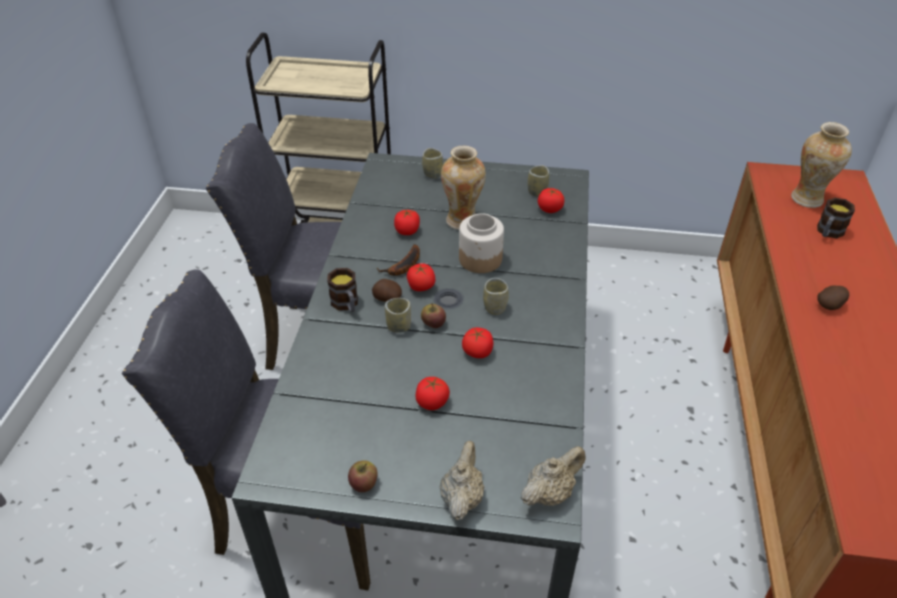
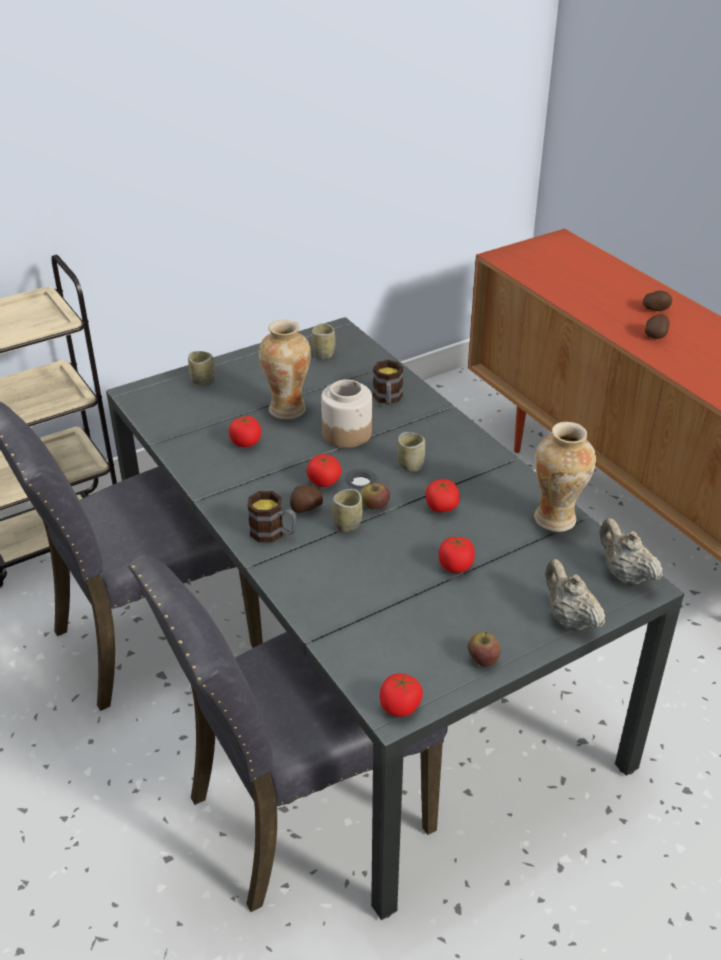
camera: 40 degrees left, 5 degrees down
(403, 267) = (284, 474): banana -> none
(550, 209) = (353, 364): tomato -> tomato (400, 706)
(550, 493) = (624, 574): beige teapot -> beige teapot turned 45 degrees counterclockwise
(807, 199) = (553, 266): vase -> vase (556, 519)
(828, 233) = (595, 284): mug -> mug (387, 399)
(862, 282) = (655, 309): none -> potato

